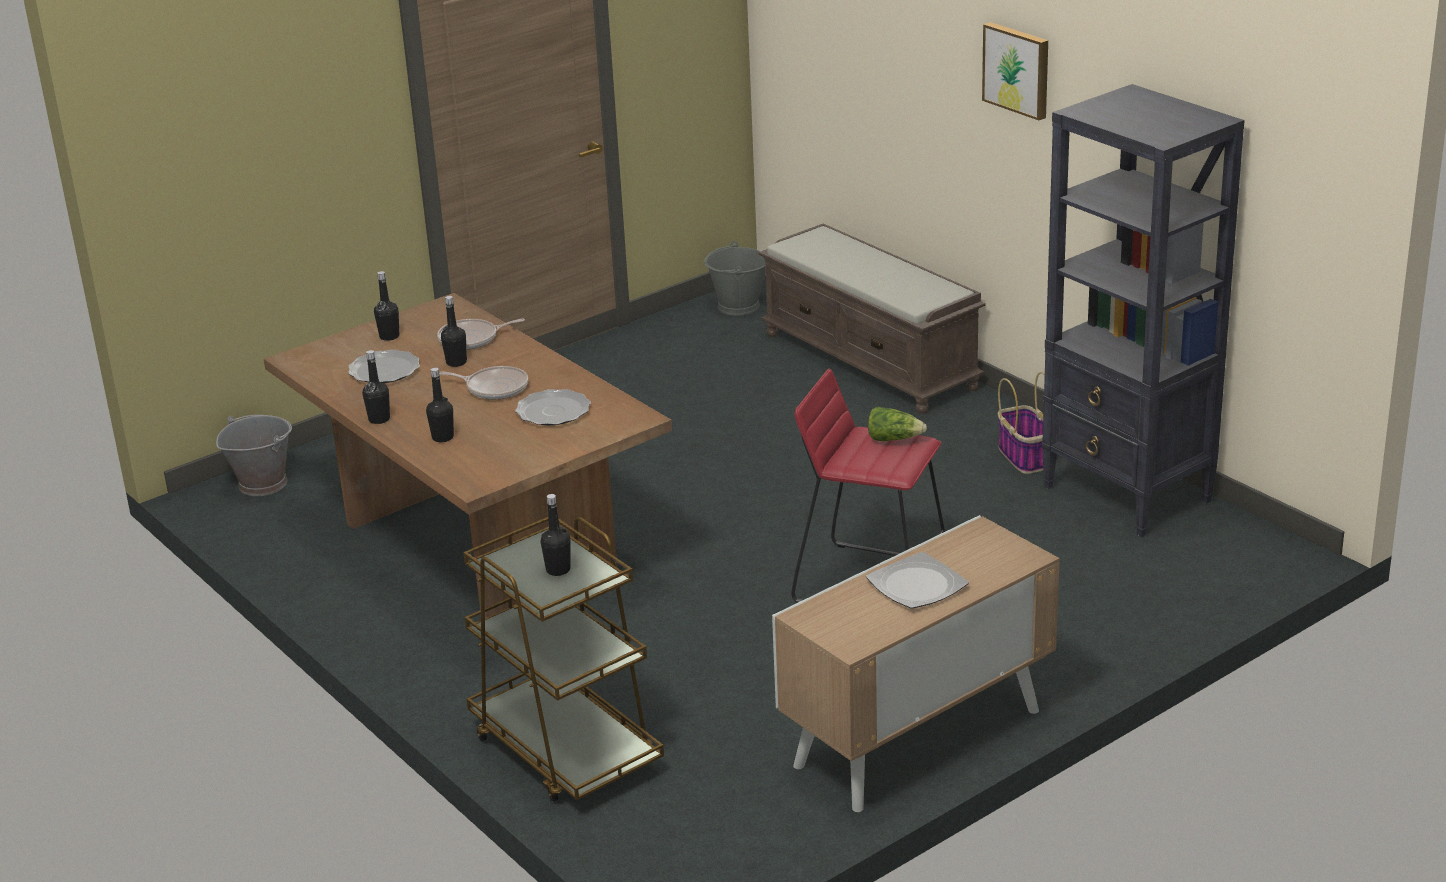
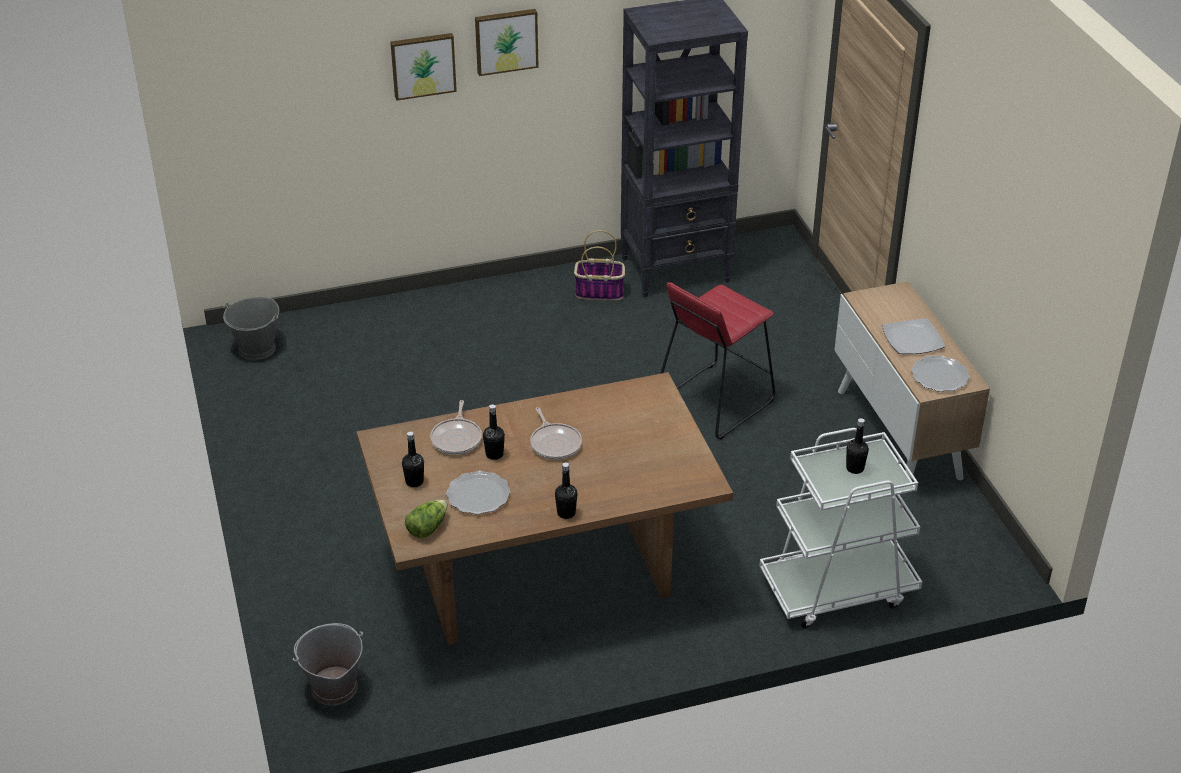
camera: 70 degrees left, 10 degrees up
(443, 437) = (621, 485): black bottle -> none
(494, 387) = (555, 443): frying pan -> frying pan turned 120 degrees clockwise
(553, 411) = (616, 422): plate -> plate (939, 376)
(565, 749) = (837, 589): brown cart -> white cart
(872, 361) = (409, 313): brown bench -> none
(894, 439) = (713, 299): lettuce -> lettuce (427, 527)
(940, 60) = (423, 65): none -> picture

